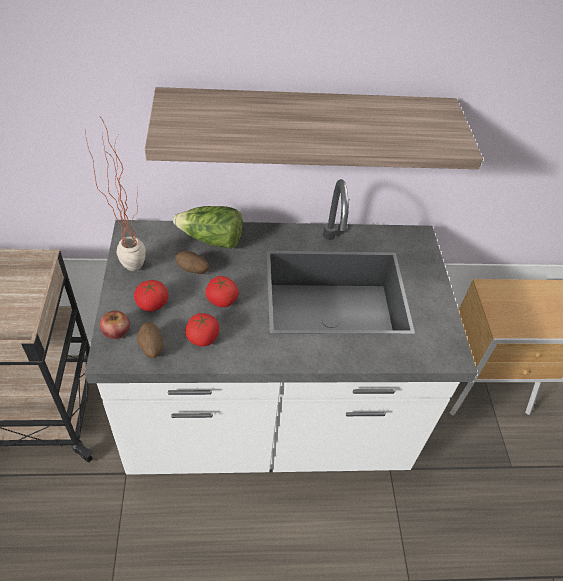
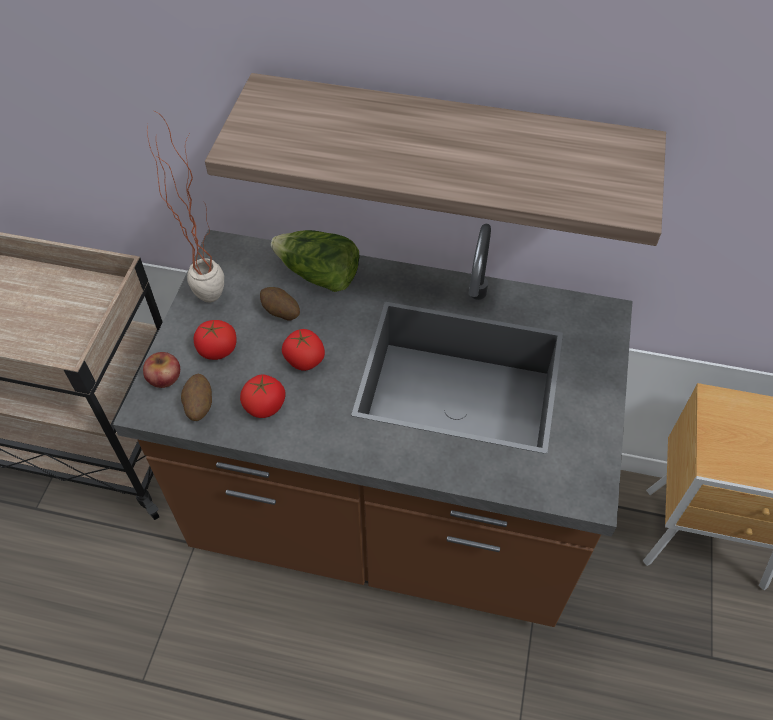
camera: 20 degrees right, 5 degrees up
(267, 422) = (386, 518): white counter -> brown counter

